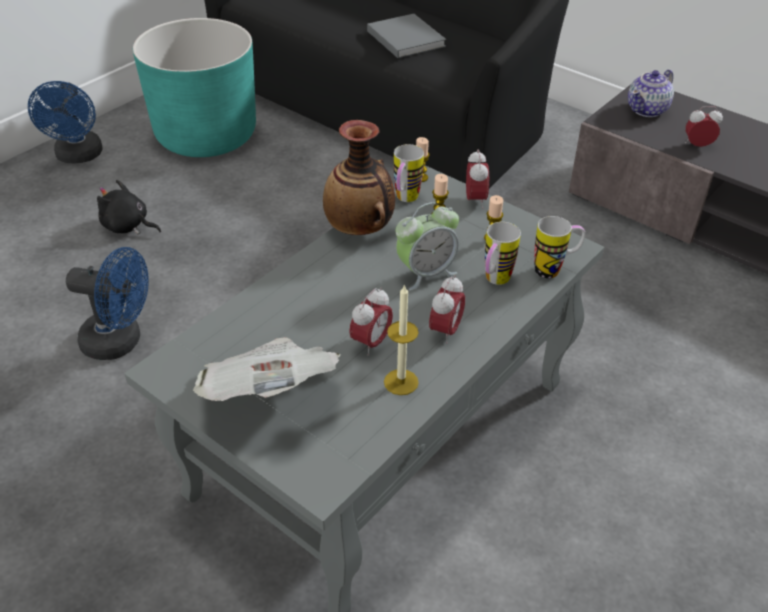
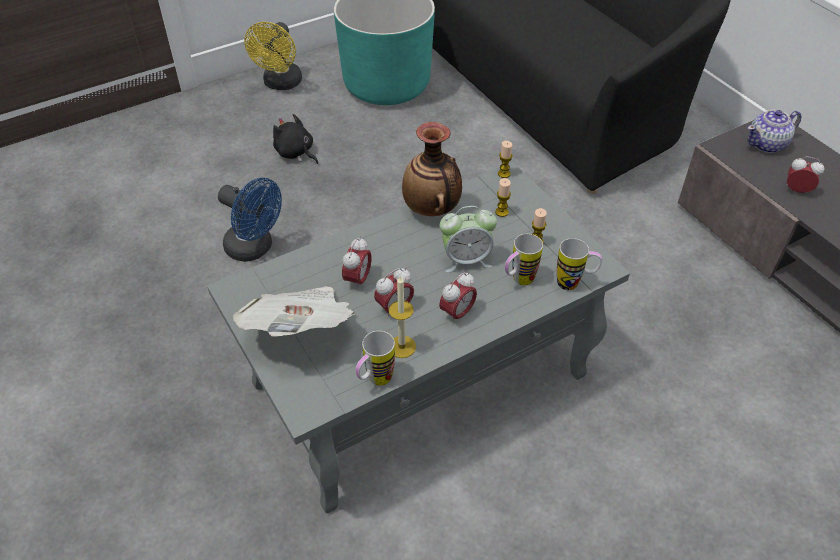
camera: 20 degrees right, 5 degrees up
(78, 157) = (281, 84): blue fan -> yellow fan
(404, 38) = (563, 33): grey book -> none
(404, 200) = (480, 191): mug -> mug (375, 381)
(475, 200) = (539, 204): alarm clock -> alarm clock (358, 280)

